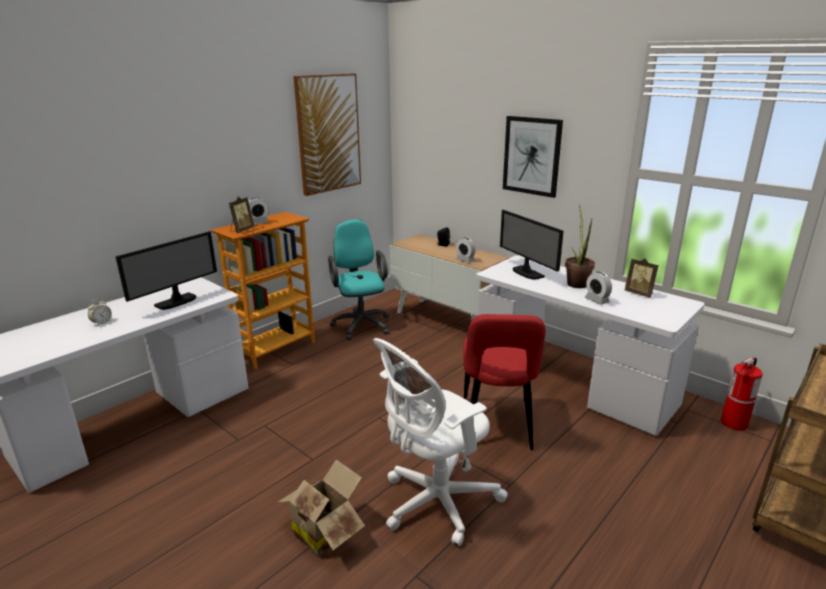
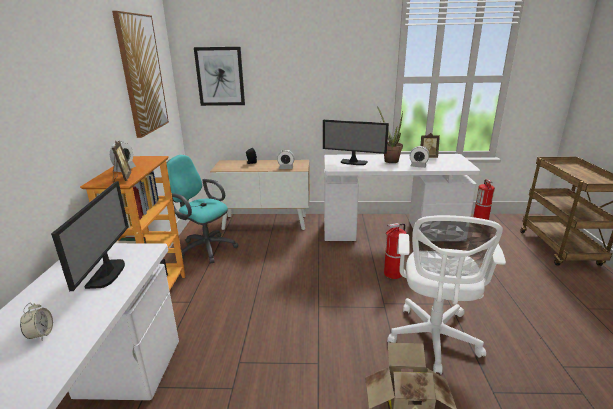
camera: 40 degrees left, 0 degrees up
(496, 426) = (393, 274): red chair -> fire extinguisher
(532, 156) = (321, 78): picture -> picture (220, 76)

